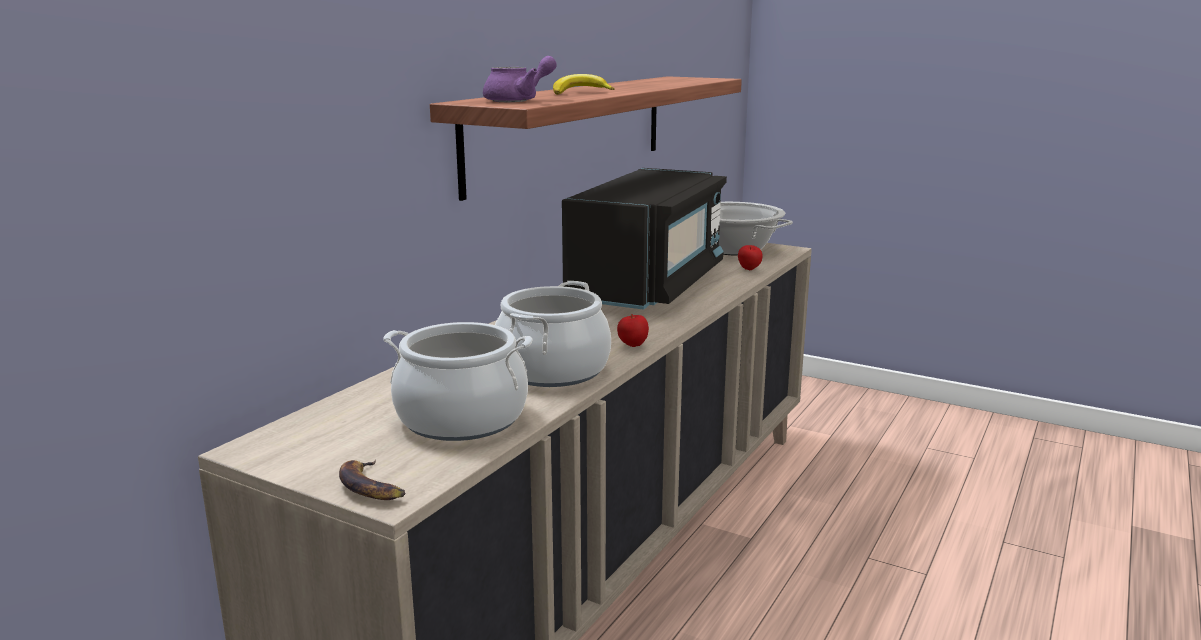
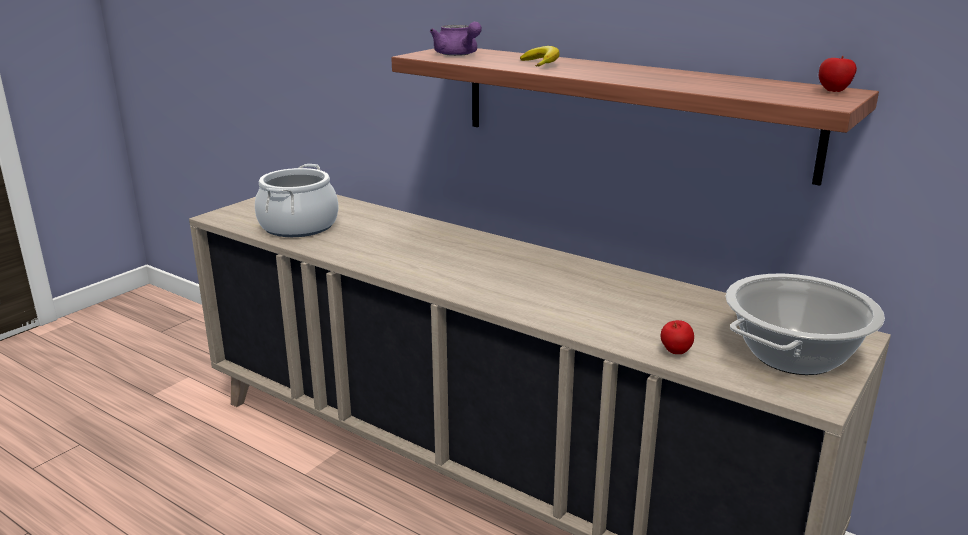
camera: 95 degrees right, 5 degrees up
(371, 487) = (230, 212): banana -> none
(553, 370) = (366, 248): cooking pot -> none
(632, 346) = (406, 274): apple -> apple (834, 92)
(648, 285) = (593, 290): black microwave -> none

